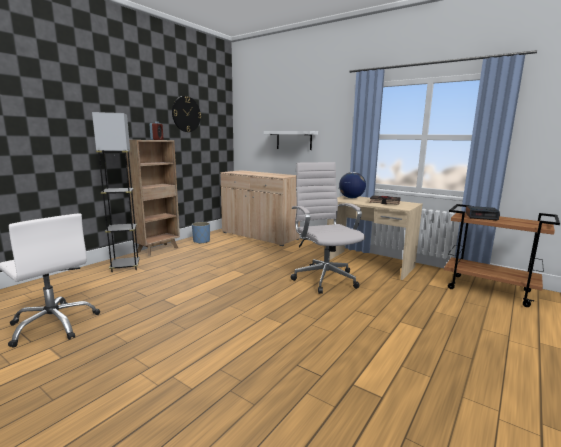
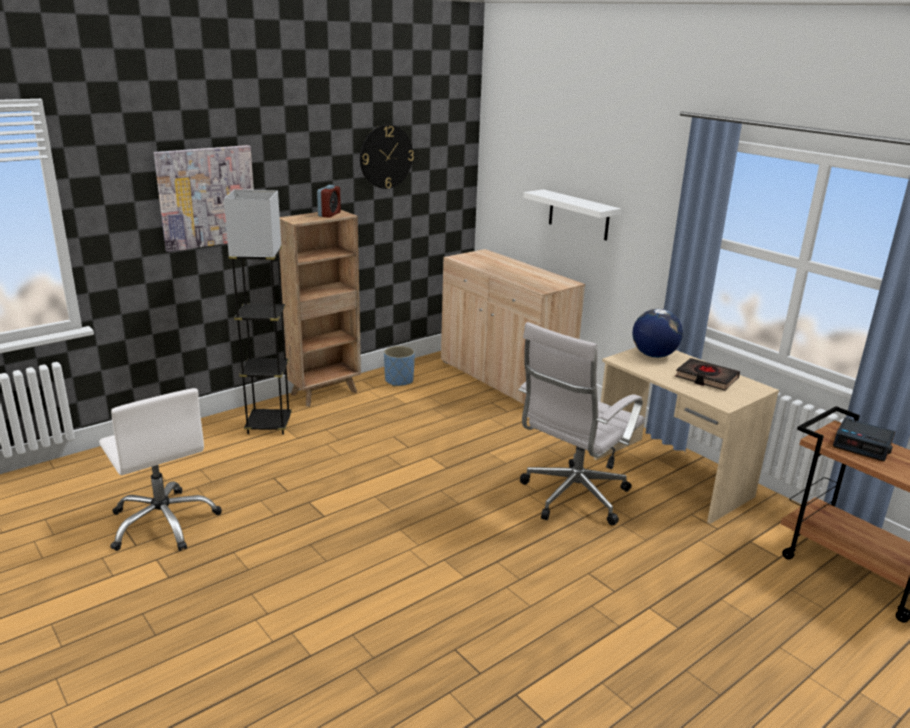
camera: 15 degrees right, 10 degrees up
(78, 121) = (207, 197): none -> picture
(324, 278) = (571, 498): white office chair -> white office chair turned 135 degrees counterclockwise

